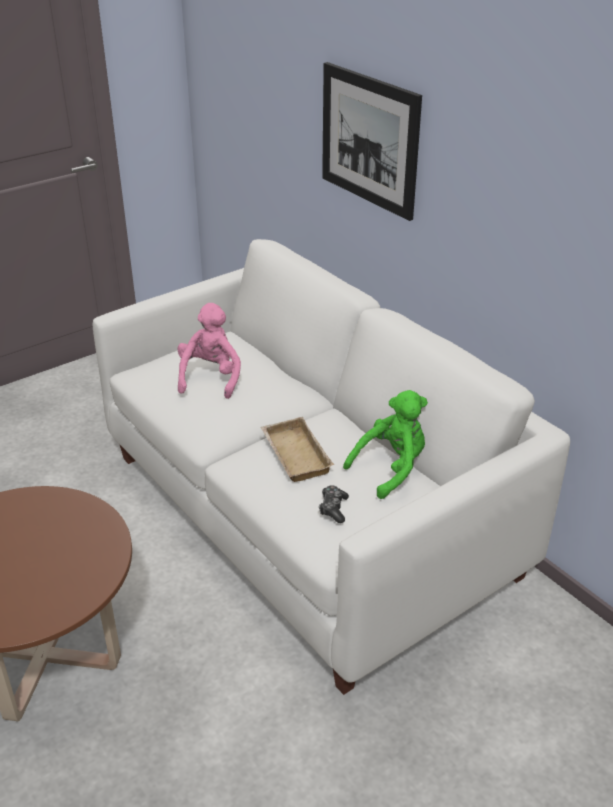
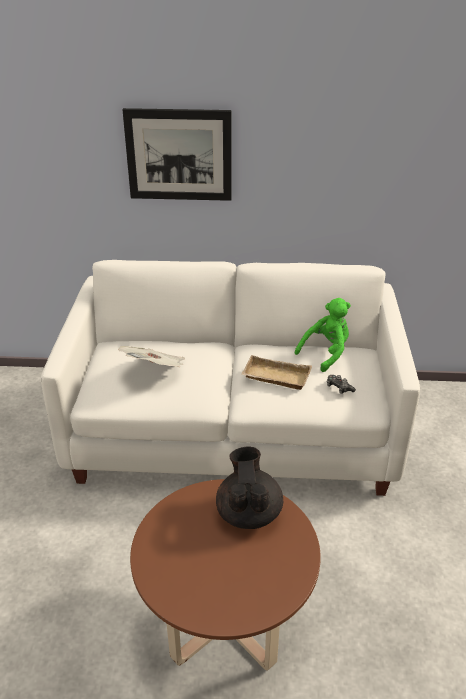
camera: 50 degrees left, 0 degrees up
(80, 549) = (248, 513): none -> black teapot
(210, 377) = (156, 370): pink plush toy -> newspaper
(391, 468) = (326, 353): green plush toy -> green plush toy turned 45 degrees clockwise

